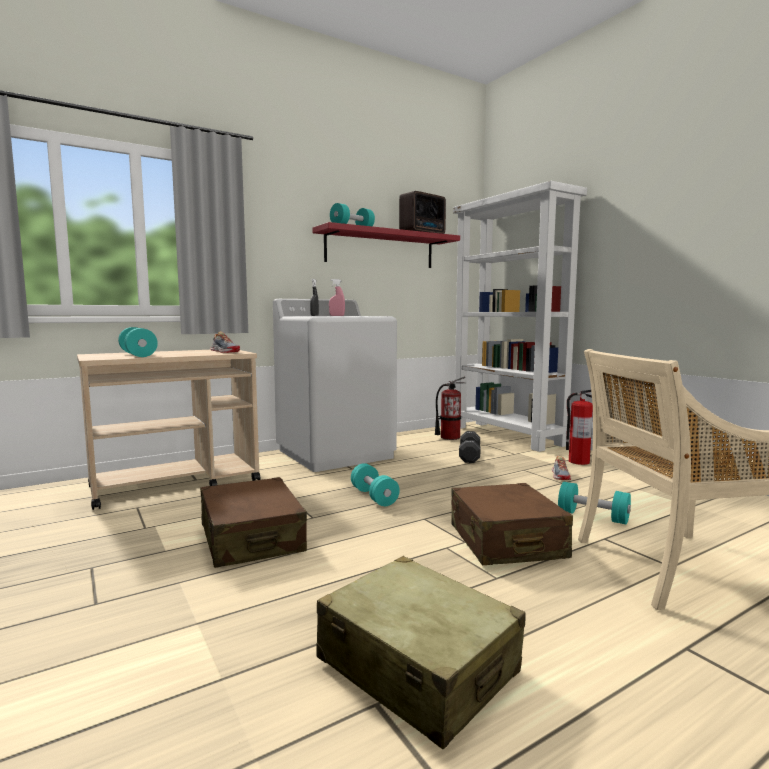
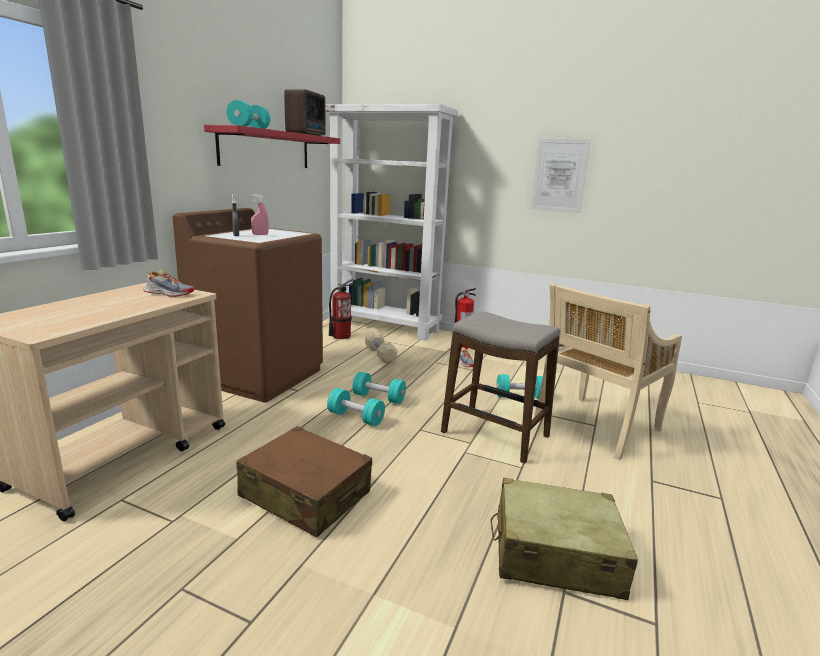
camera: 35 degrees left, 10 degrees up
(138, 355) = (75, 316): turquoise dumbbell -> turquoise dumbbell (379, 398)
(336, 454) = (259, 375): white washing machine -> brown washing machine
(469, 456) = (380, 355): black dumbbell -> beige dumbbell
(506, 541) = (495, 434): brown suitcase -> stool
(712, 241) = (559, 175): none -> picture

